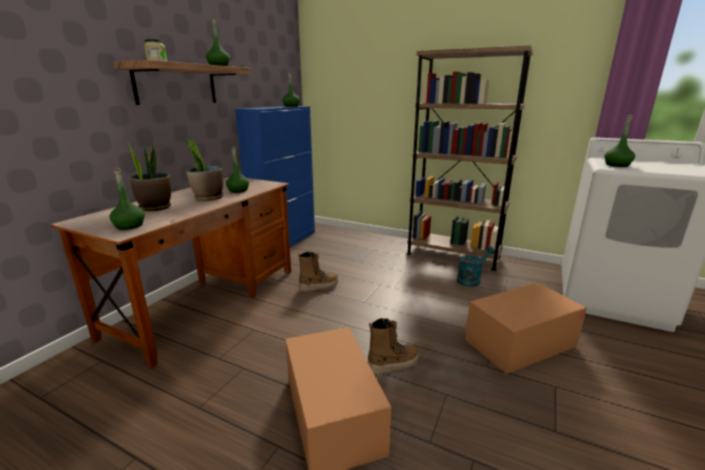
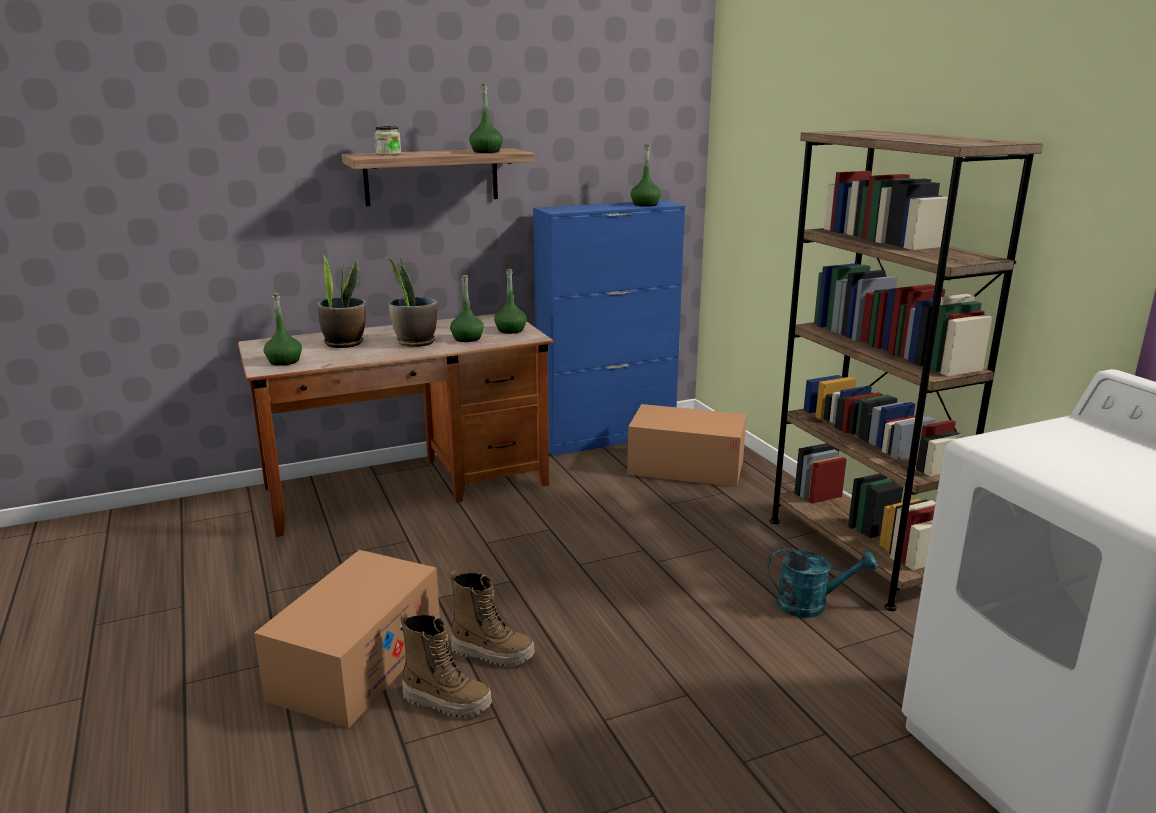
camera: 40 degrees right, 0 degrees up
(319, 286) = (555, 519): boot -> boot (447, 701)
(520, 343) = (710, 723): cardboard box -> cardboard box (686, 467)
(617, 165) = (1026, 444): green bottle -> green bottle (510, 330)

